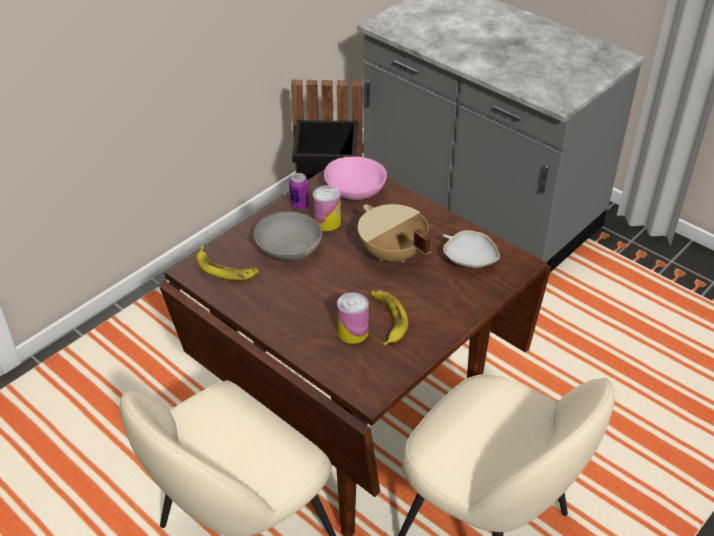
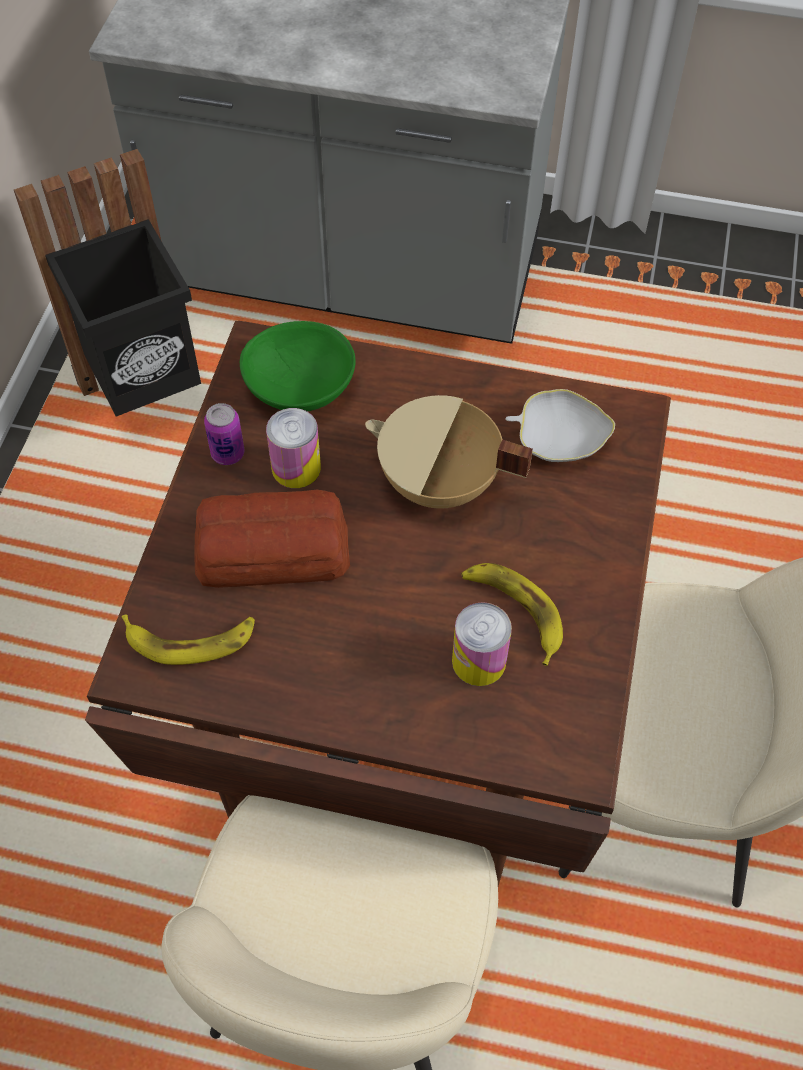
camera: 30 degrees left, 15 degrees up
(288, 249) = (270, 550): grey bowl -> bread
(354, 192) = (300, 389): pink bowl -> green bowl

